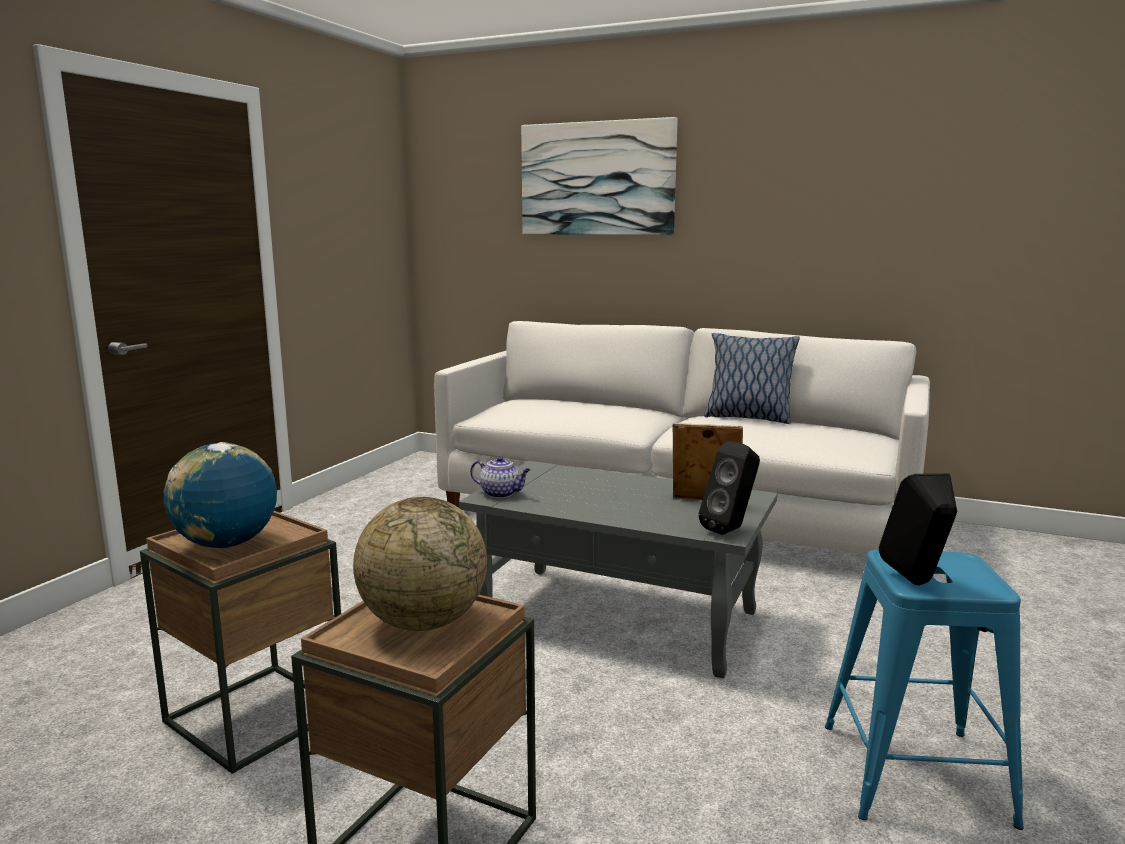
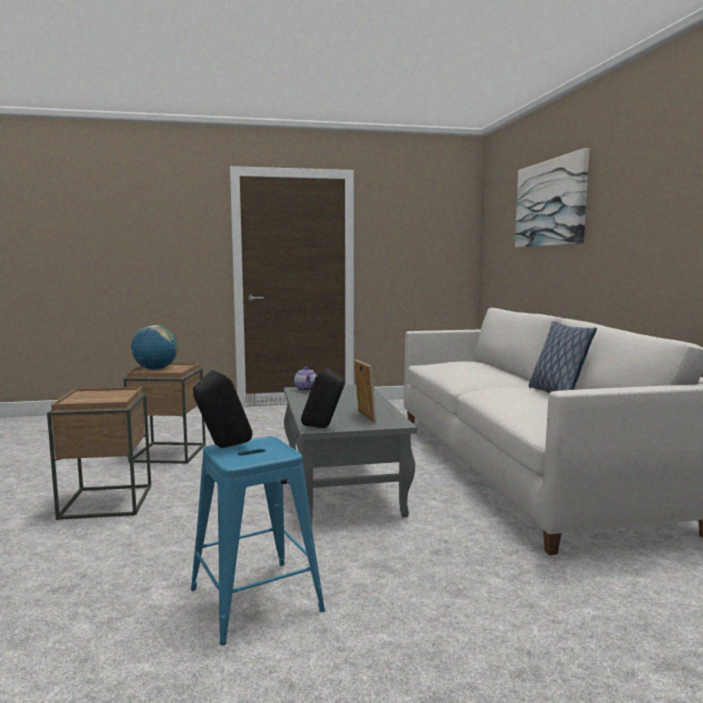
camera: 55 degrees right, 5 degrees down
(423, 622) = (103, 397): globe -> none

